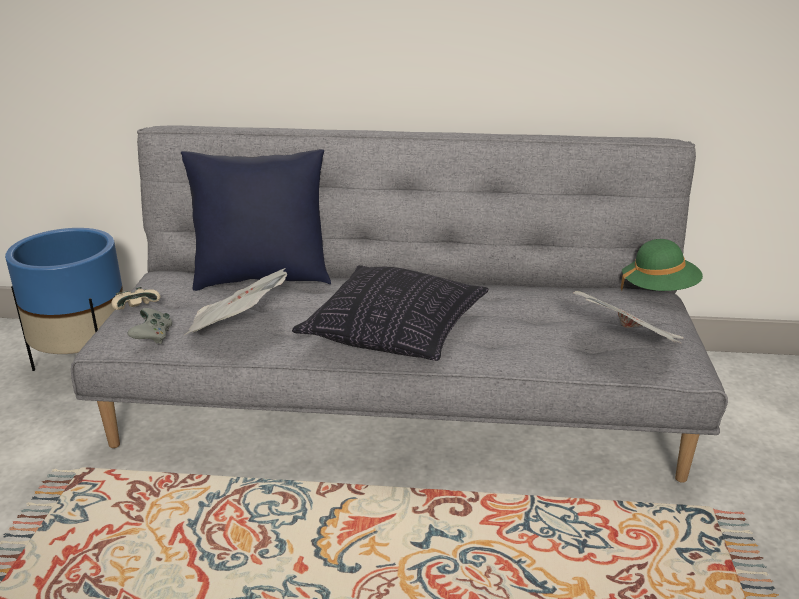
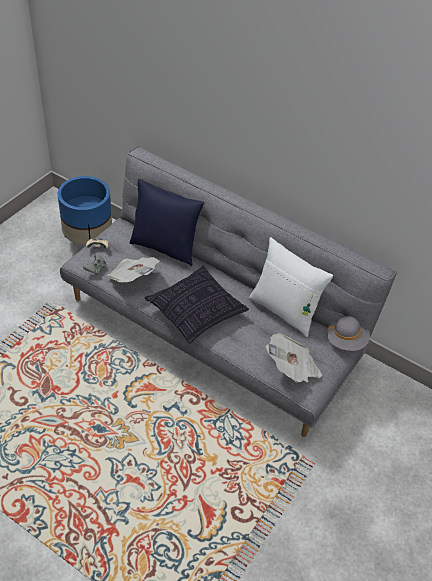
camera: 25 degrees right, 20 degrees up
(530, 290) = (283, 311): none -> white pillow
(658, 290) = (346, 340): green hat -> grey hat

